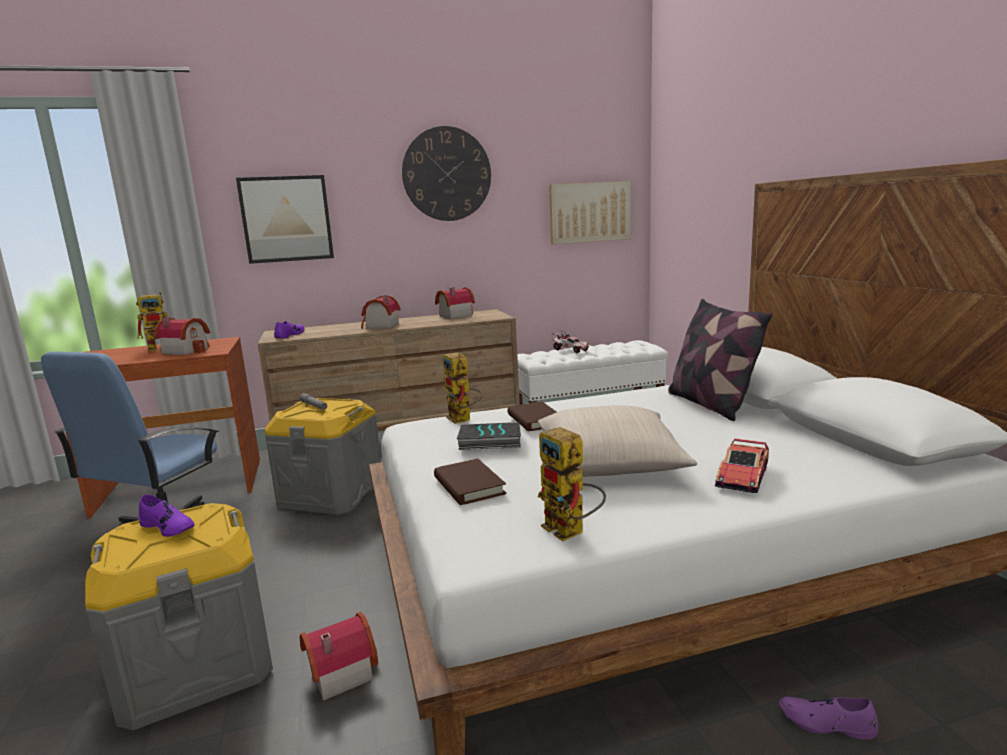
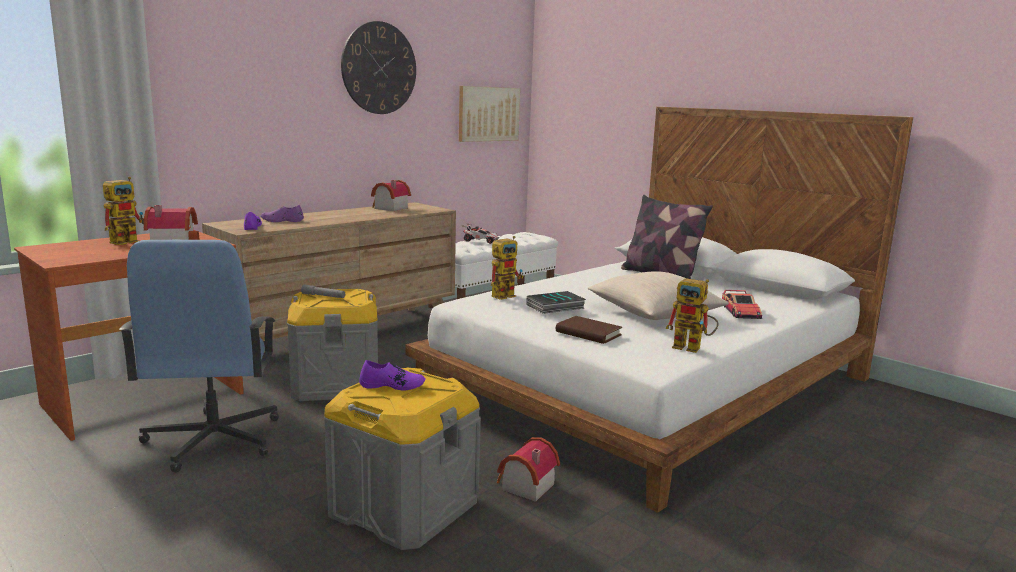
camera: 30 degrees left, 0 degrees up
(286, 219) = (230, 101): picture -> none
(380, 326) = (335, 218): toy house -> none
(463, 420) = (506, 295): toy robot -> toy robot turned 75 degrees counterclockwise
(534, 420) = (563, 291): brown book -> none
(826, 723) = (818, 445): purple shoe -> purple shoe (282, 221)

